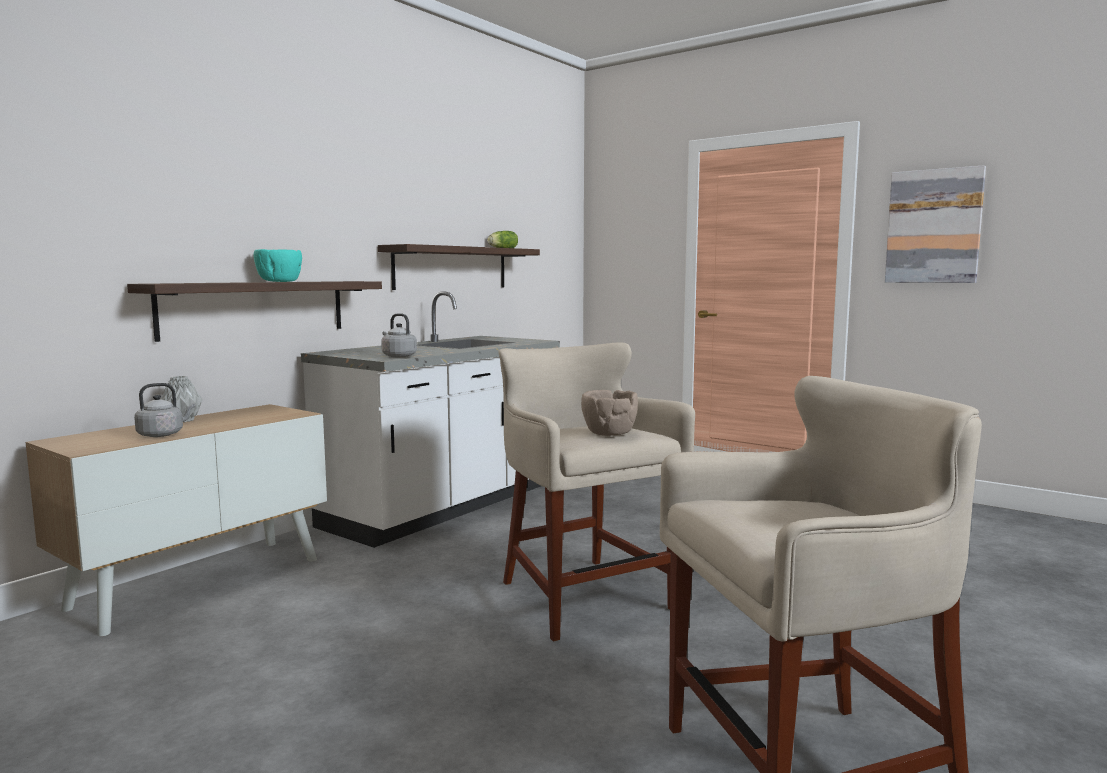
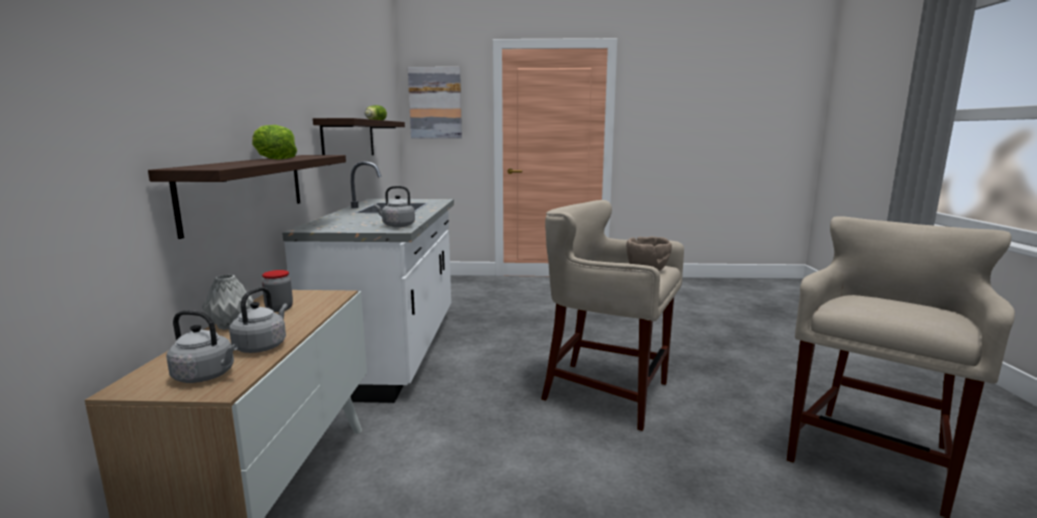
camera: 35 degrees left, 5 degrees up
(95, 443) = (207, 376): none -> grey kettle
(236, 416) = (279, 308): none -> jar
(279, 281) = (273, 159): turquoise bowl -> lettuce
(933, 226) = (663, 111): picture -> picture (435, 103)

